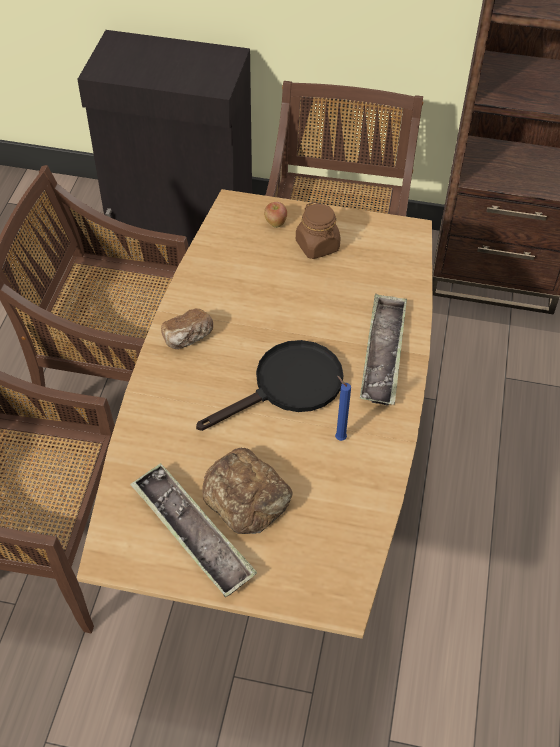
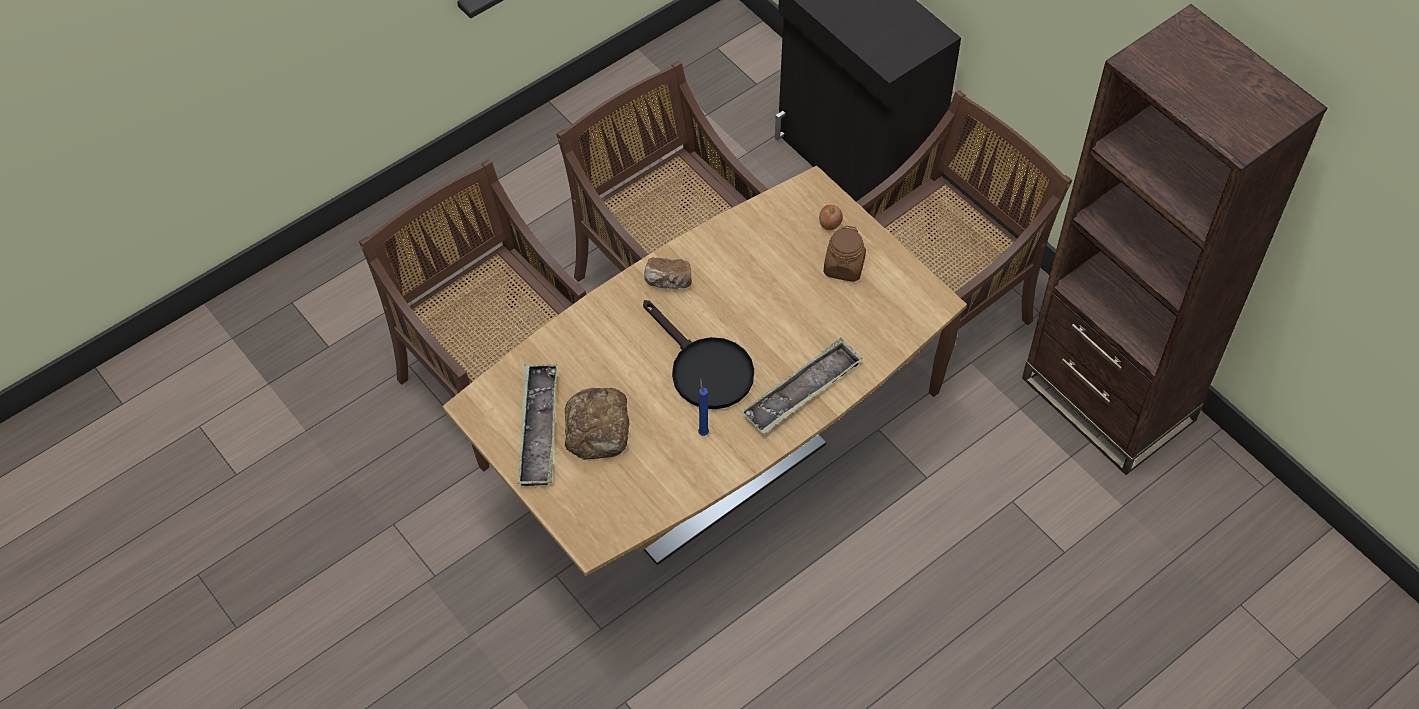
camera: 40 degrees right, 5 degrees up
(288, 387) = (704, 369): black frying pan -> black frying pan turned 45 degrees clockwise

